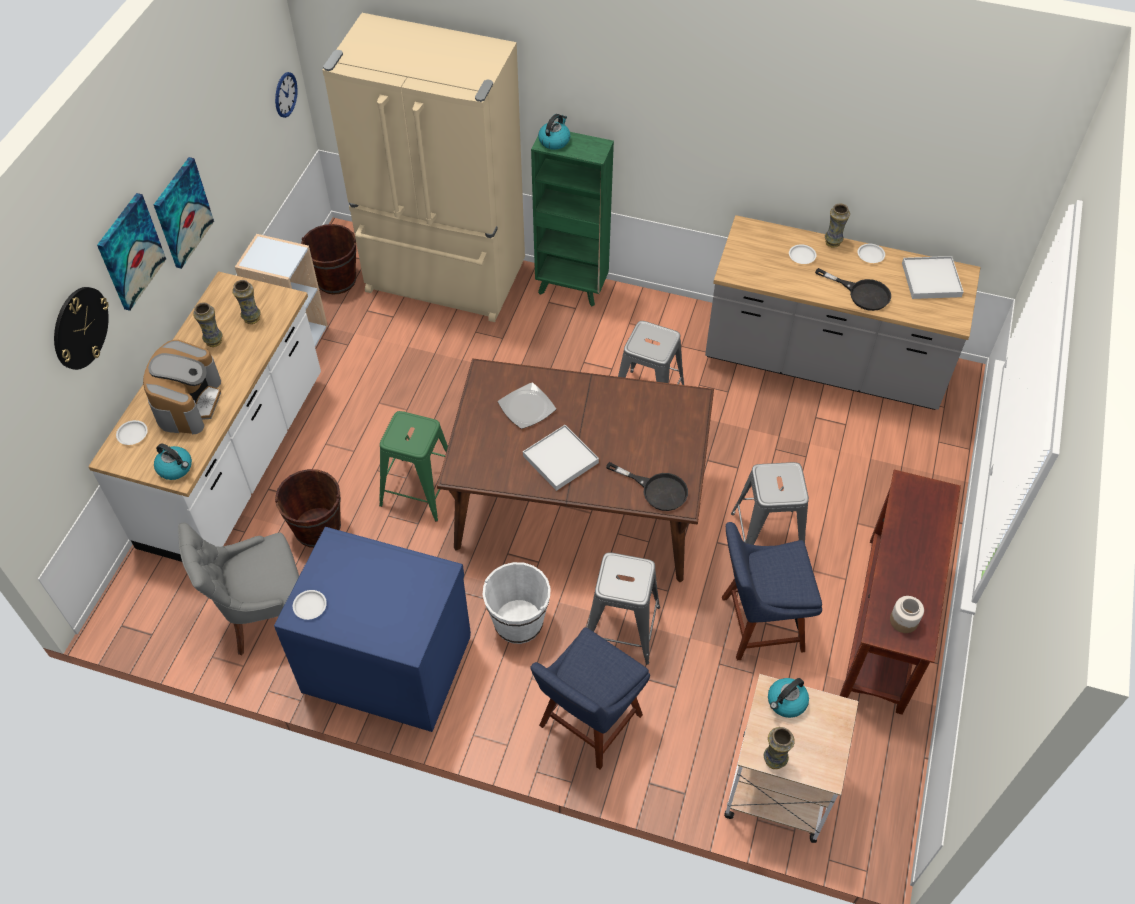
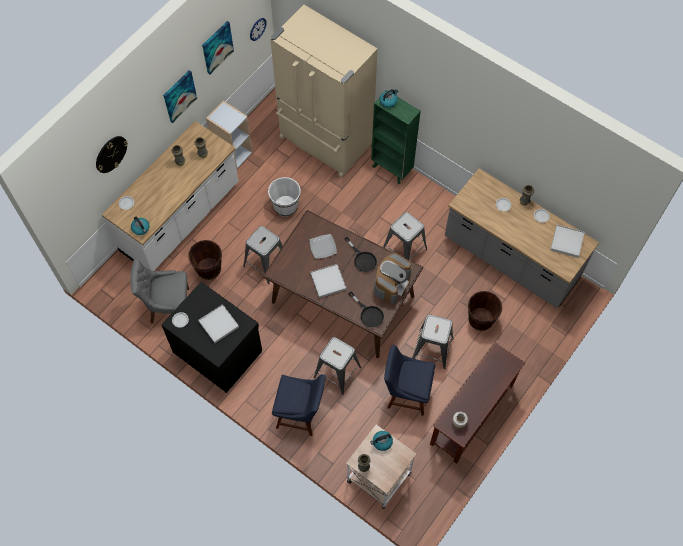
camera: 20 degrees right, 10 degrees up
(130, 251) = (145, 117): picture -> picture (217, 47)
(188, 402) = (157, 194): coffee machine -> coffee machine (391, 283)
(336, 280) = (266, 125): brown bucket -> brown bucket (480, 319)
(387, 663) = (218, 351): blue washing machine -> black washing machine
(389, 590) = (219, 324): none -> white tray
(419, 489) = (266, 263): green stool -> grey stool
(518, 622) = (288, 351): white bucket -> white bucket (285, 206)
(587, 724) = (301, 414): blue chair -> blue chair turned 135 degrees counterclockwise
(862, 293) = (524, 238): black frying pan -> black frying pan (362, 259)

